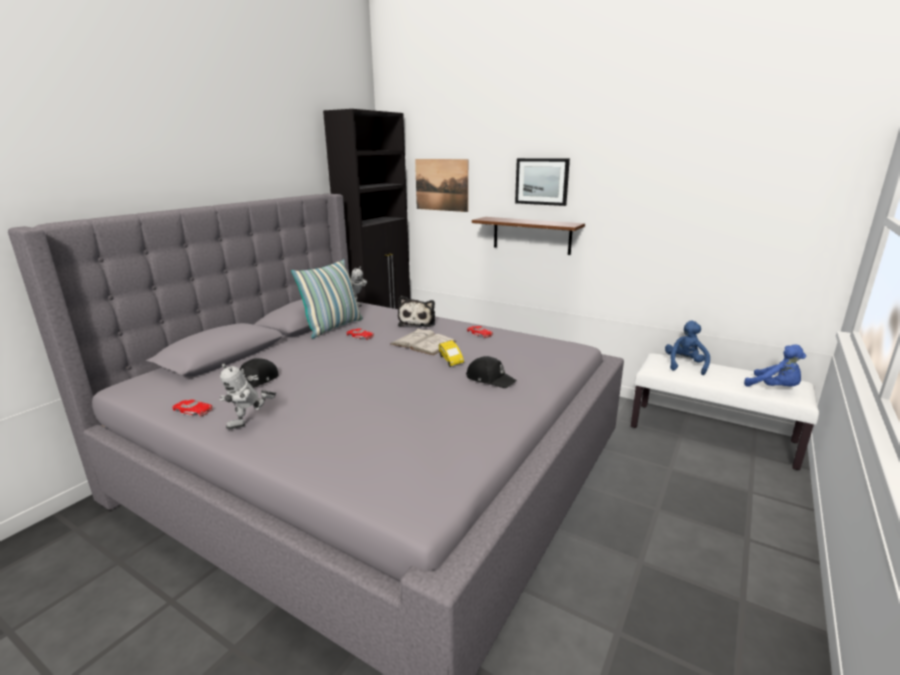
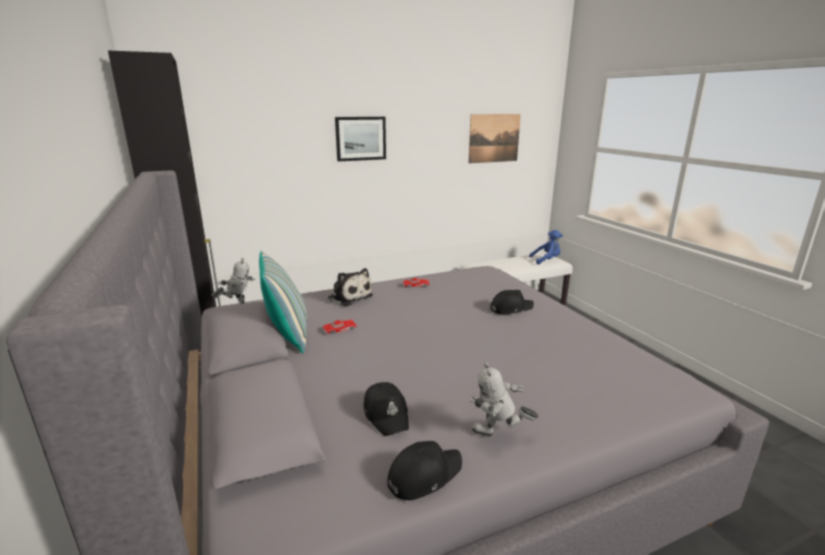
camera: 55 degrees left, 0 degrees up
(193, 410) = (424, 475): red toy car -> black cap
(251, 424) = (498, 437): toy robot -> toy robot turned 105 degrees clockwise
(423, 343) = (404, 308): white book -> none
(441, 185) = (243, 149): picture -> picture (494, 138)
(450, 361) = (457, 310): yellow toy car -> none
(531, 235) = (355, 190): brown shelf -> none
(685, 365) = (495, 264): blue plush toy -> none

